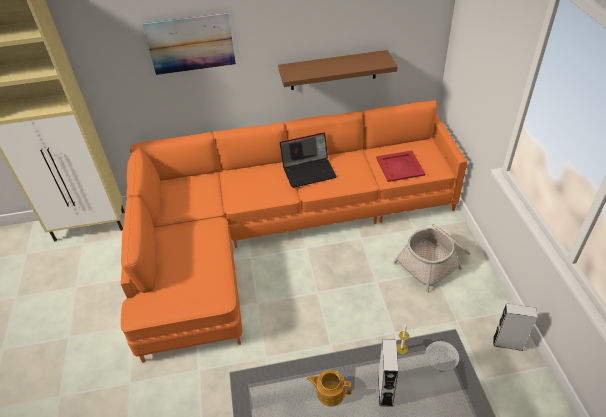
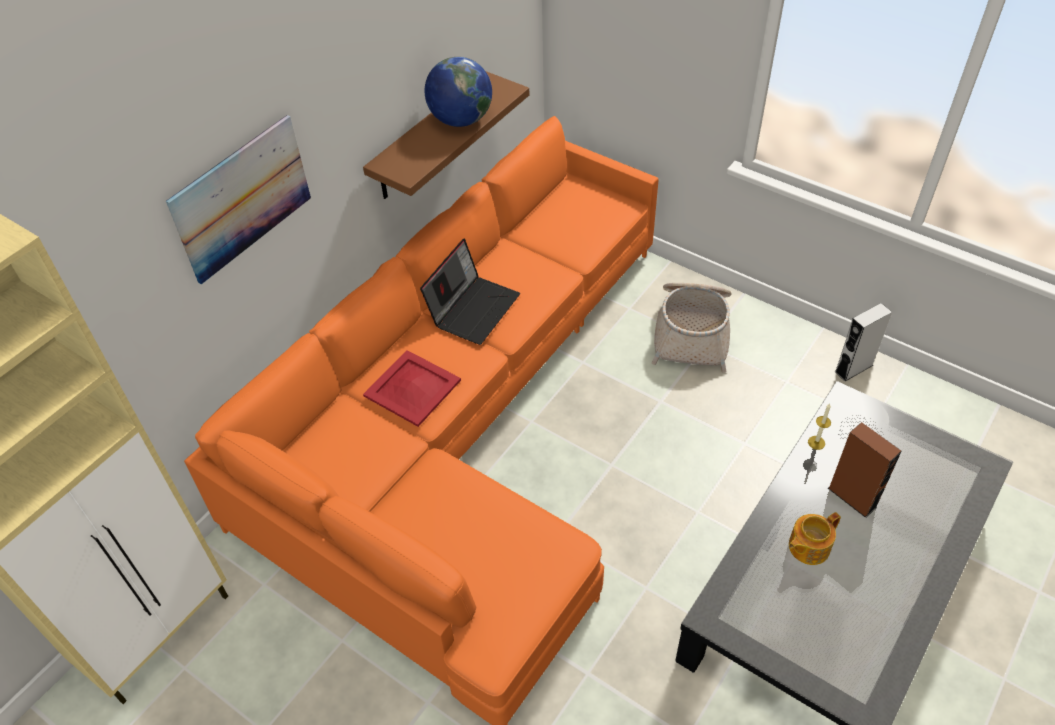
camera: 45 degrees left, 5 degrees up
(345, 65) = (460, 120): none -> globe
(385, 390) = (852, 497): grey speaker -> brown speaker
(399, 166) = (577, 232): red tray -> red tray (412, 389)

